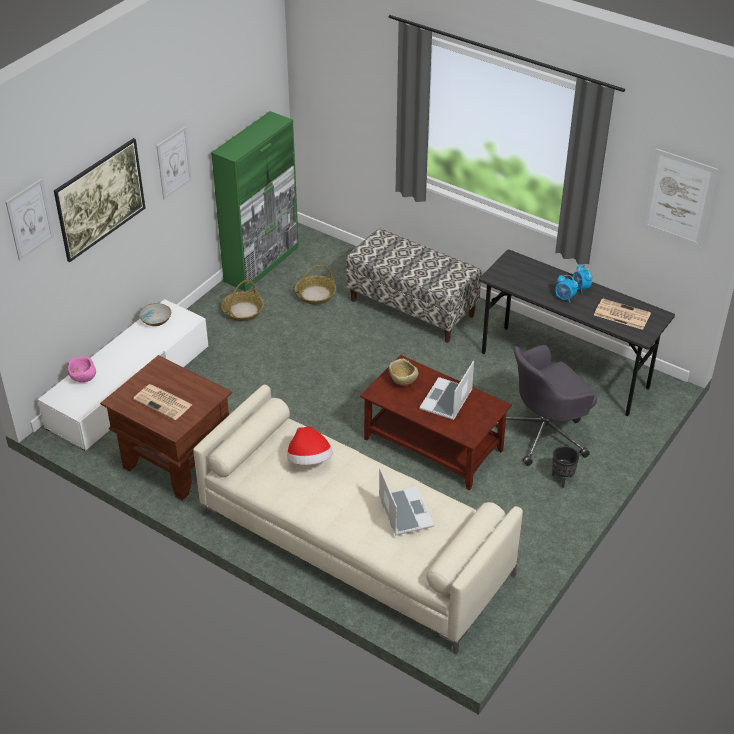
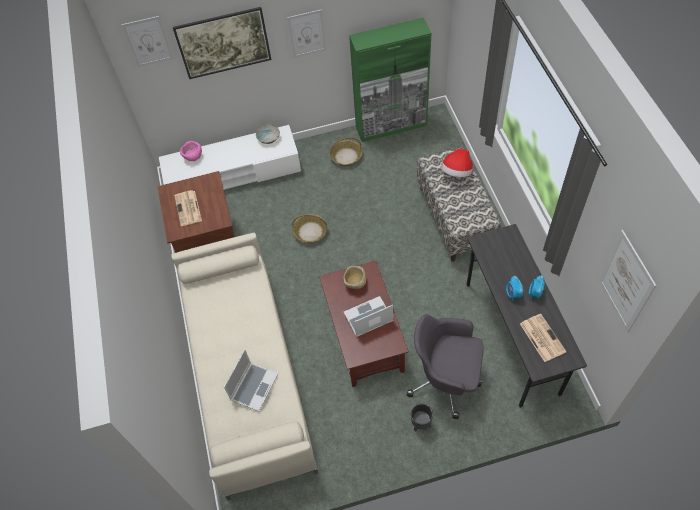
camera: 45 degrees right, 15 degrees up
(309, 461) = (239, 306): hat -> hat (456, 172)
(315, 295) = (402, 170): basket -> basket (310, 232)

